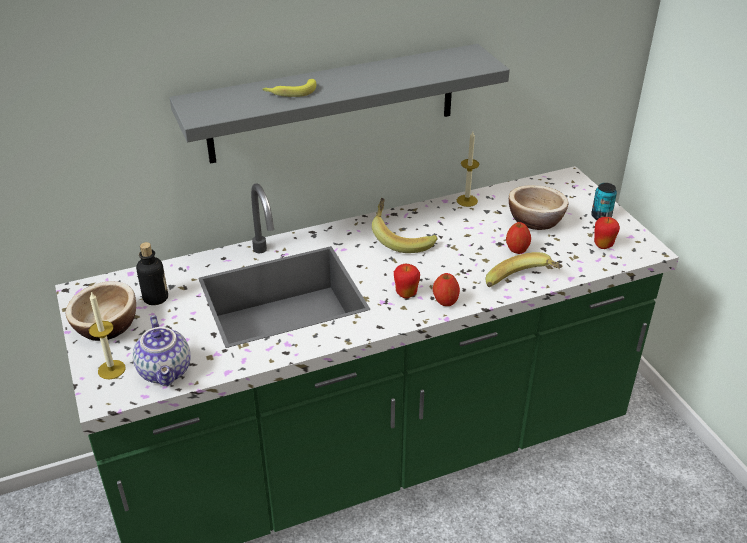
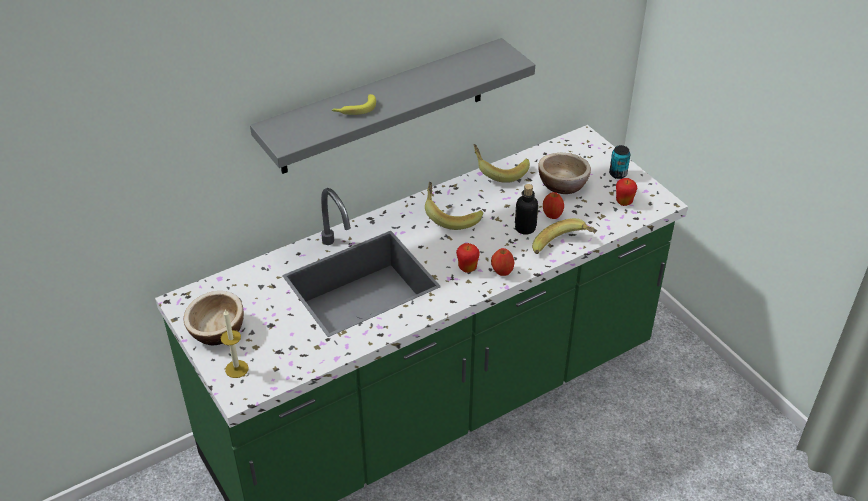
camera: 10 degrees left, 5 degrees up
(155, 298) = (251, 299): bottle -> bottle (525, 228)
(166, 371) = (284, 364): teapot -> none
(467, 200) = (499, 171): candle -> banana

